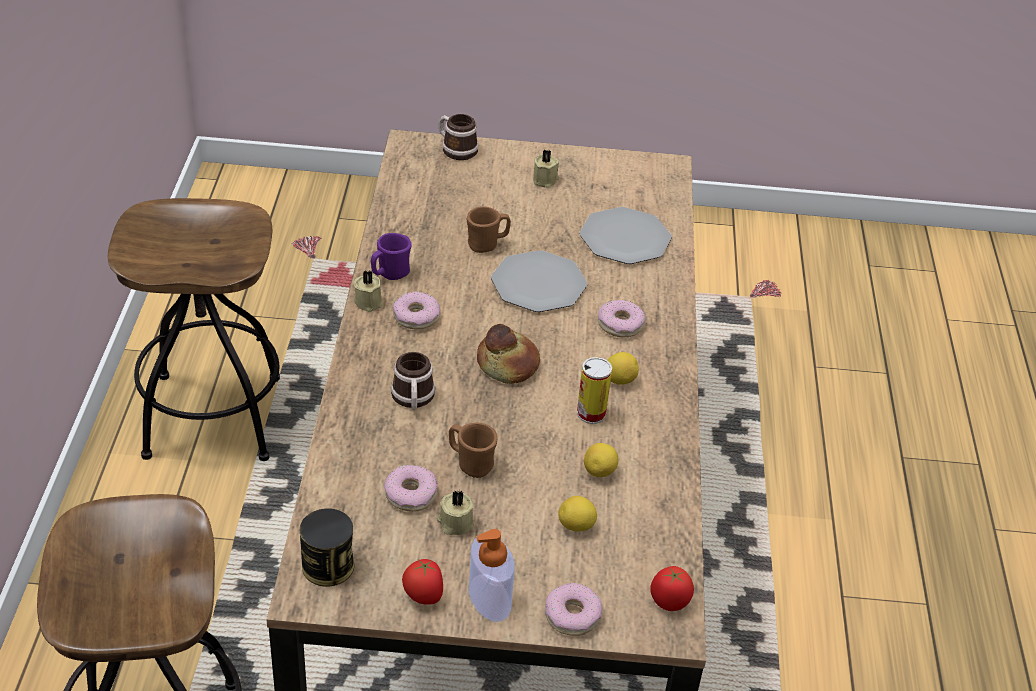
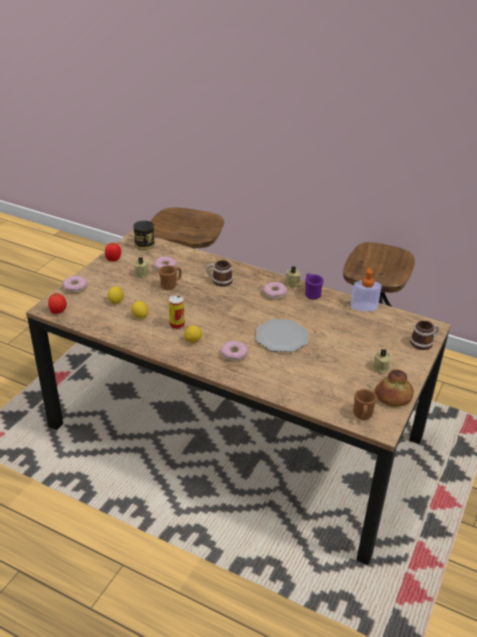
camera: 115 degrees right, 5 degrees down
(487, 244) = (323, 329): brown mug -> brown mug (362, 416)
(489, 598) = (100, 272): soap dispenser -> soap dispenser (364, 307)
(508, 364) = (225, 311): bread -> bread (393, 396)
(625, 238) = (309, 381): plate -> none

